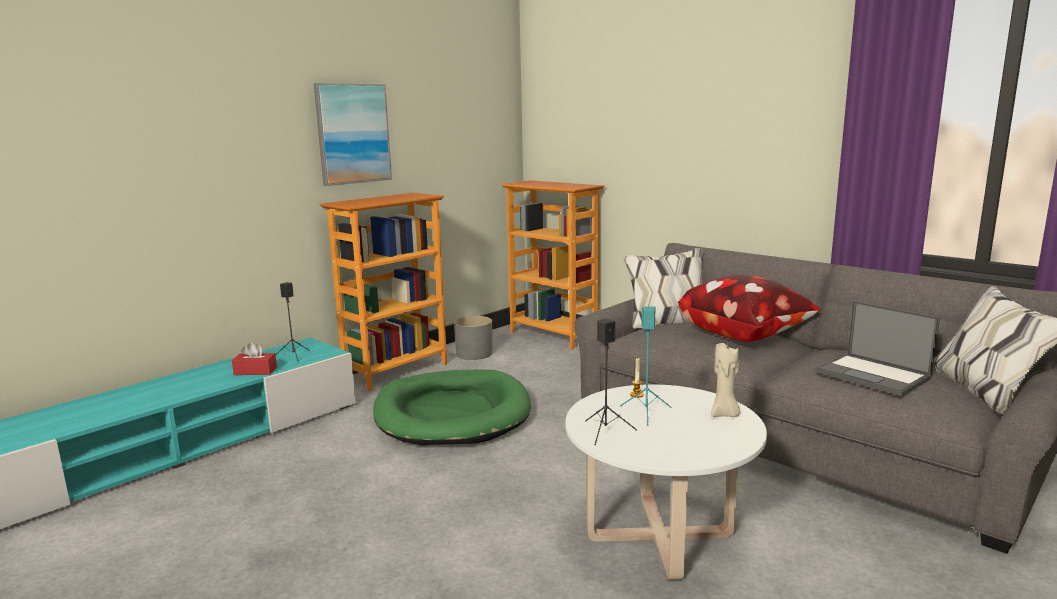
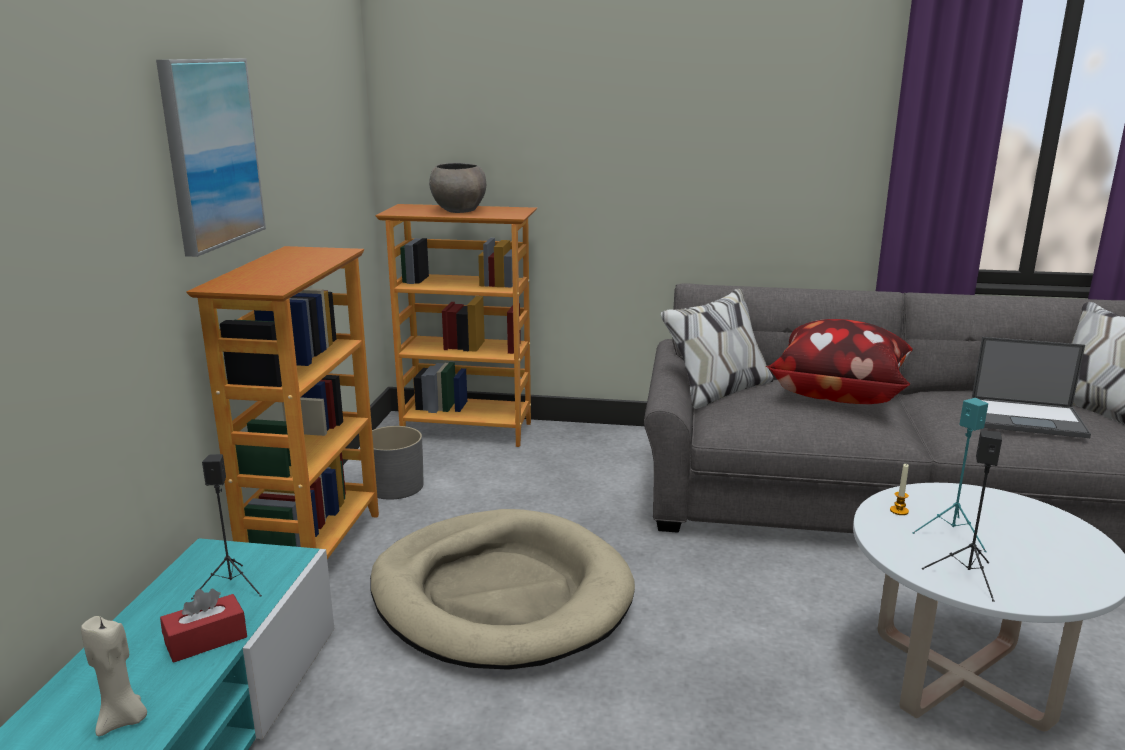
camera: 35 degrees left, 5 degrees up
(452, 413) = (500, 595): green dog bed -> beige dog bed
(552, 184) = (458, 210): none -> grey bowl
(724, 414) = (1017, 510): beige candle -> beige candle (123, 720)

